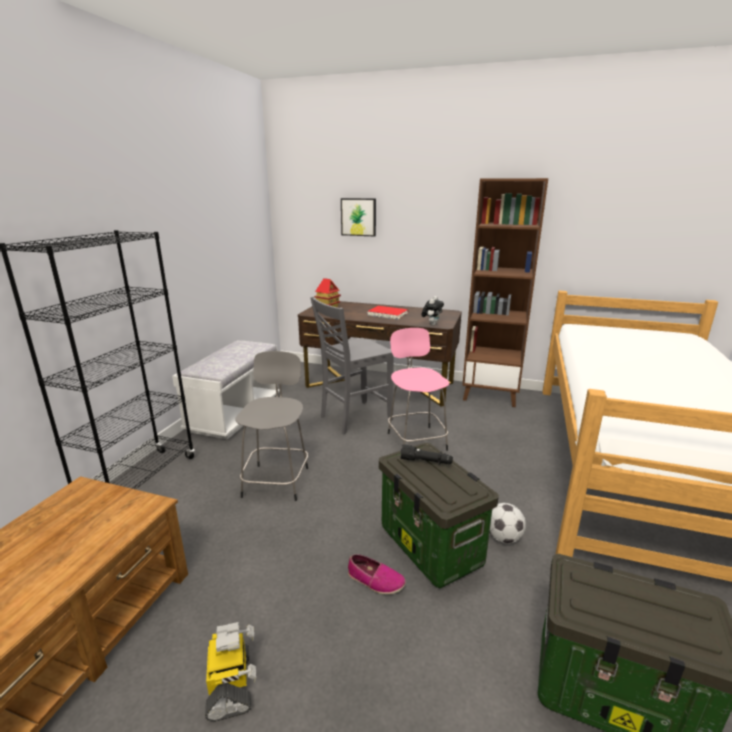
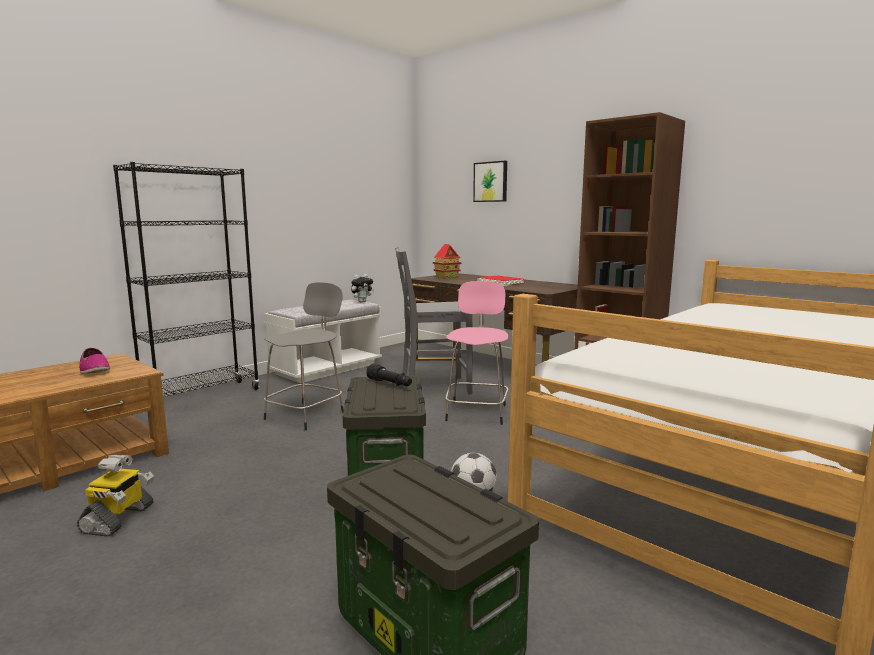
camera: 25 degrees right, 10 degrees down
(375, 580) = (305, 493): shoe -> shoe (94, 370)
(432, 324) = (533, 290): plush toy -> plush toy (362, 301)

